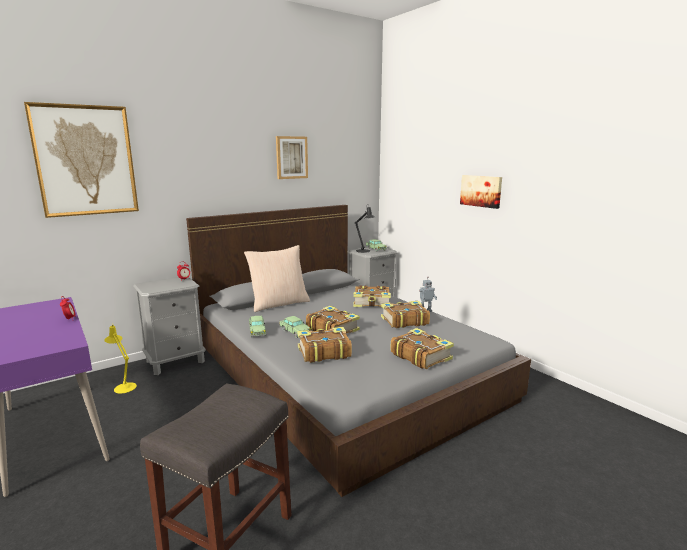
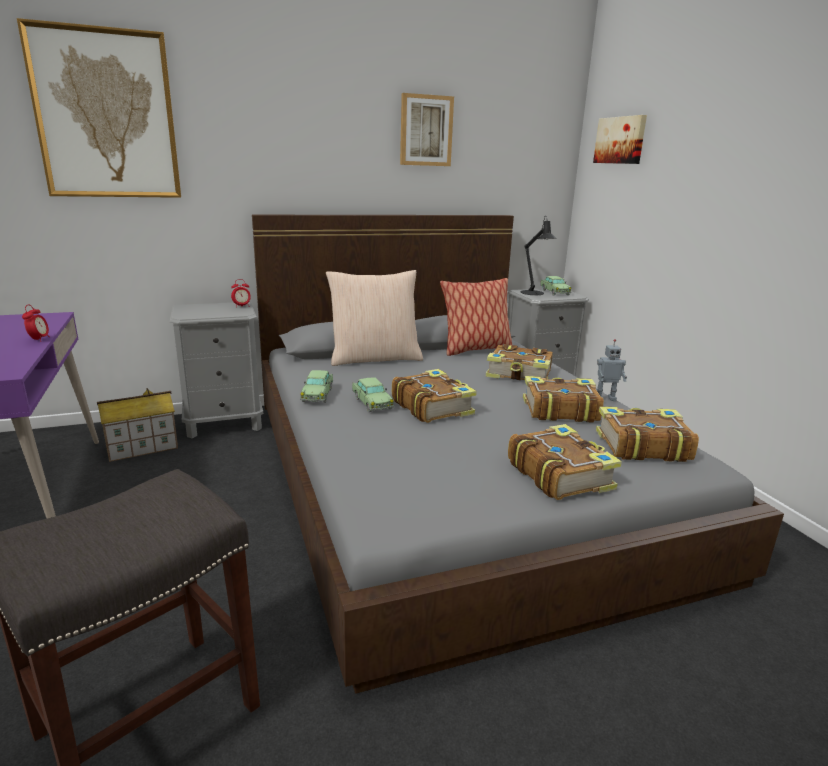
camera: 15 degrees right, 5 degrees up
(124, 386) = (141, 447): yellow table lamp -> toy house
(323, 352) = (395, 441): book -> book (641, 446)
(338, 291) = (475, 350): none -> pillow
(481, 191) = (744, 194): picture -> picture (621, 140)

